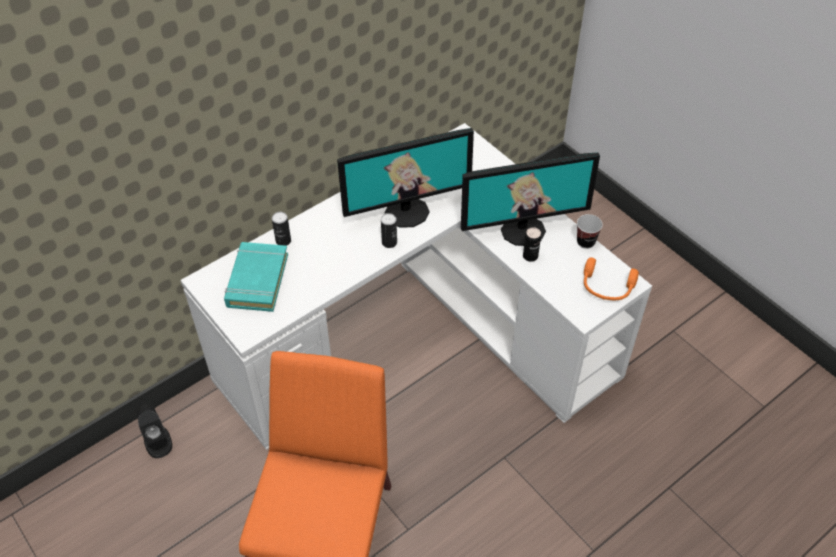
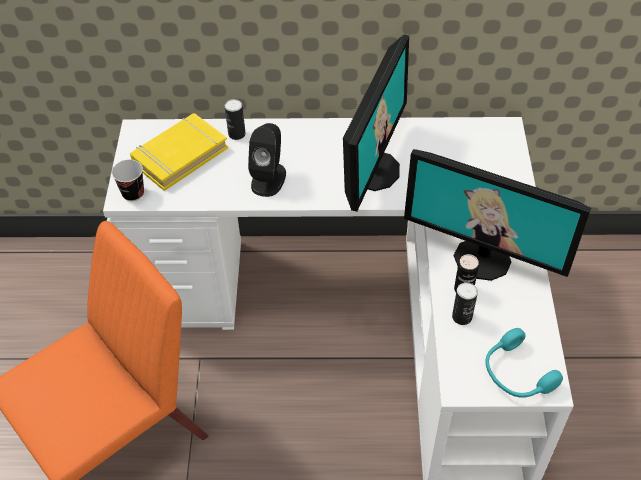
camera: 40 degrees right, 0 degrees up
(157, 441) = (70, 265): black speaker -> black speaker (268, 178)
(257, 280) = (179, 156): turquoise book -> yellow book
(389, 242) = (328, 190): can -> can (462, 317)
(406, 211) = (374, 170): monitor -> monitor turned 90 degrees counterclockwise
(585, 242) = (540, 311): cup -> cup (133, 193)
(606, 288) = (516, 374): orange headphones -> turquoise headphones

